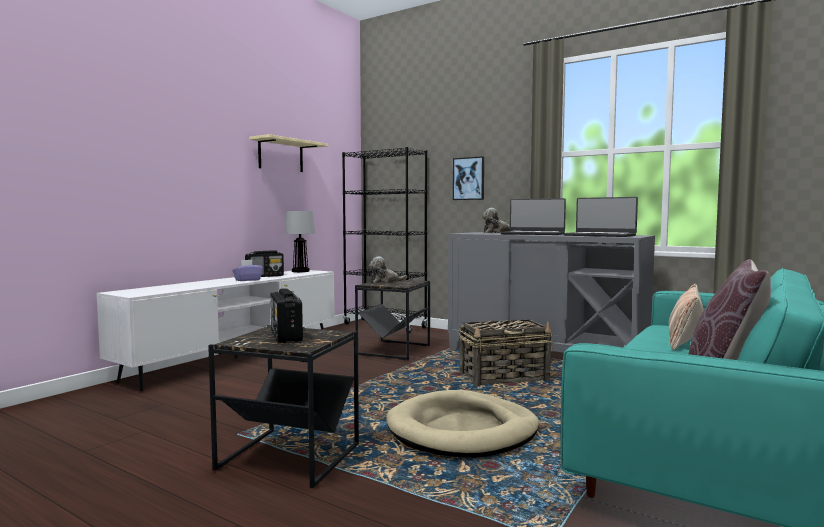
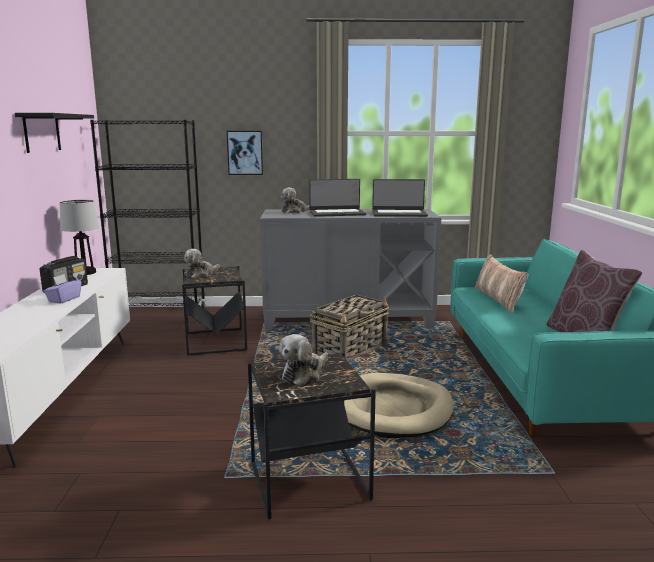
camera: 35 degrees left, 10 degrees up
(281, 155) = (42, 132): beige shelf -> black shelf
(286, 336) = (304, 374): radio -> plush toy

